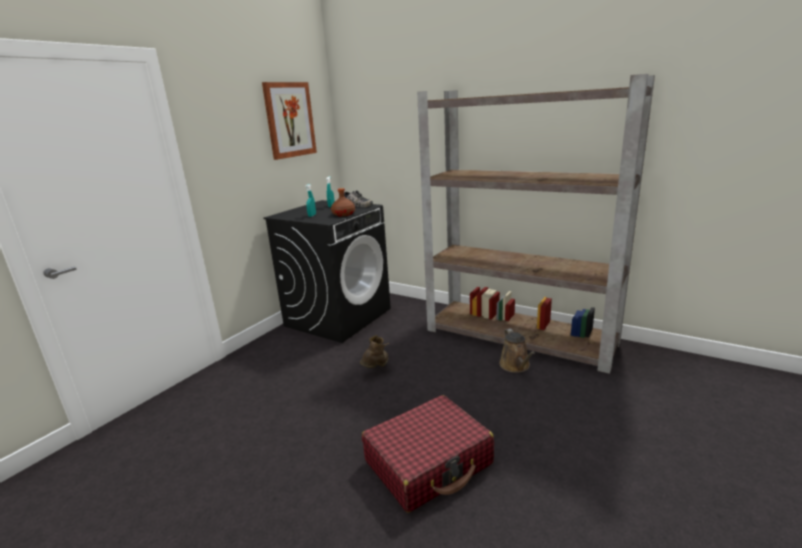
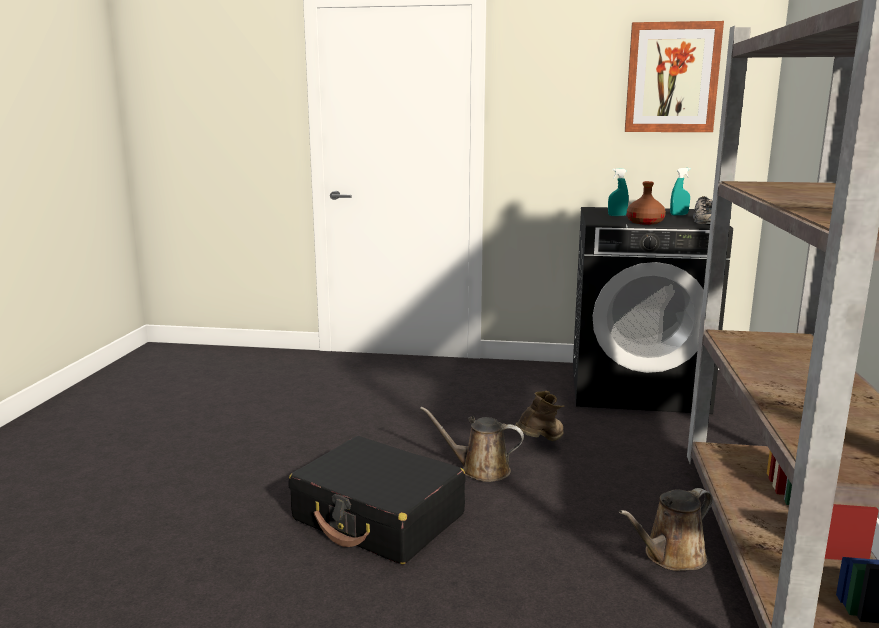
camera: 65 degrees right, 5 degrees down
(376, 368) = (541, 442): brown boot -> brown boot turned 45 degrees counterclockwise
(394, 401) = (480, 470): none -> brown watering can
(429, 463) = (379, 518): red suitcase -> black suitcase

